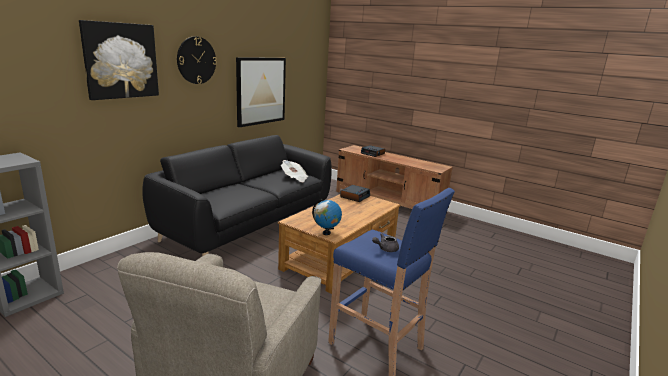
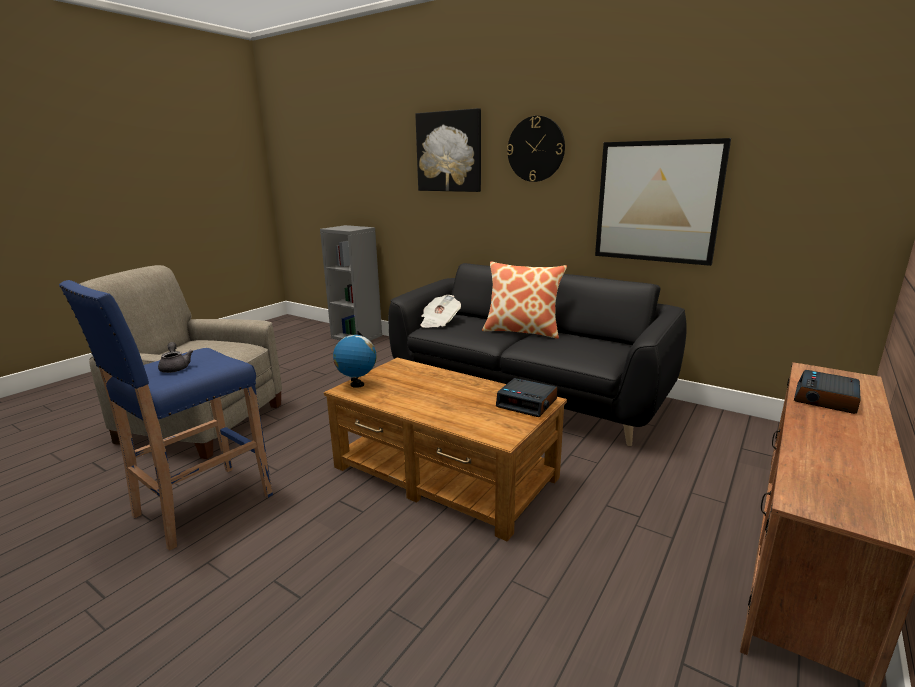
camera: 90 degrees right, 0 degrees up
(248, 184) = (522, 331): none -> pillow
(294, 178) = (579, 352): newspaper -> newspaper (439, 322)

